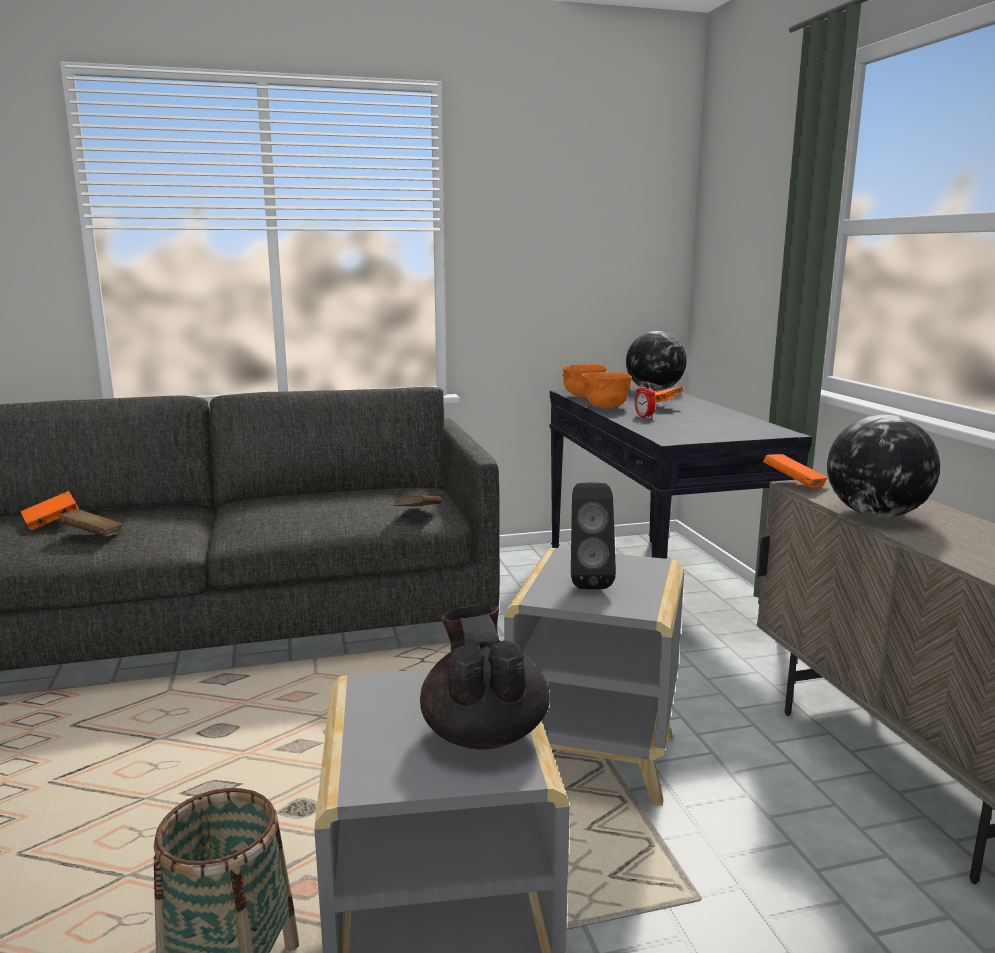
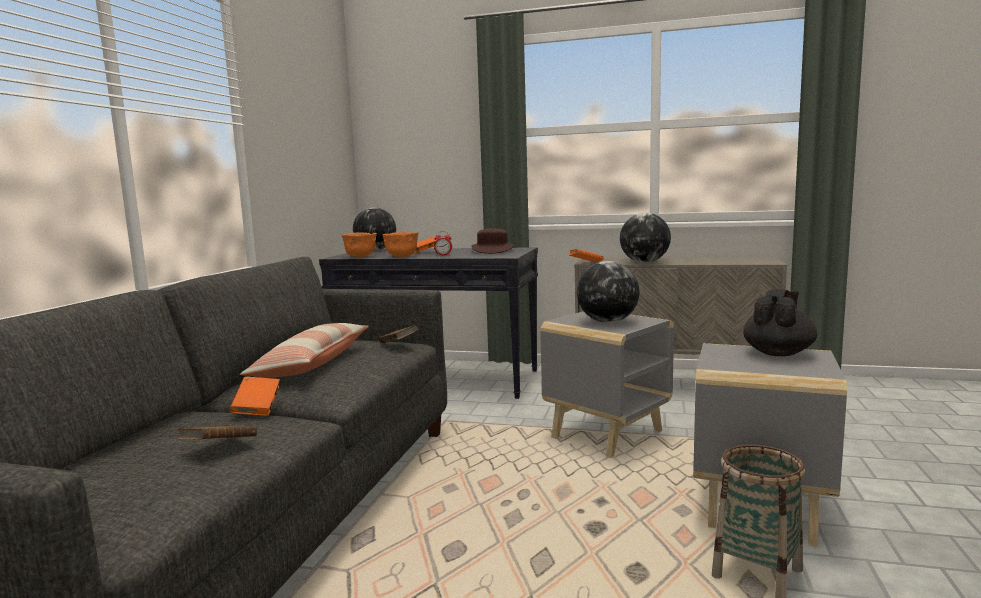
camera: 60 degrees left, 5 degrees down
(51, 522) = (131, 463): orange book -> orange book (257, 409)
(315, 502) = (312, 364): none -> pillow
(484, 733) = (778, 353): black teapot -> black teapot turned 105 degrees clockwise
(589, 581) = (607, 322): black speaker -> globe
(729, 425) = (492, 250): none -> brown hat

